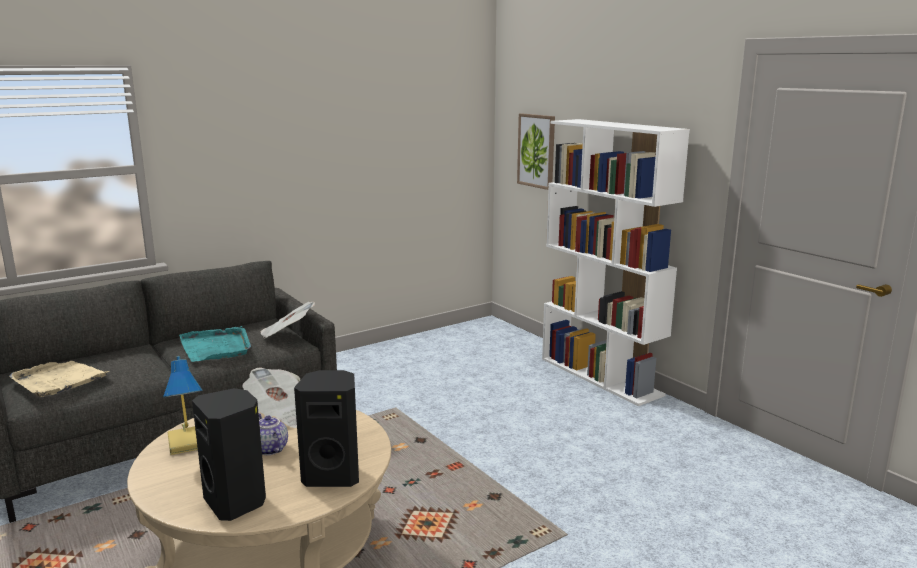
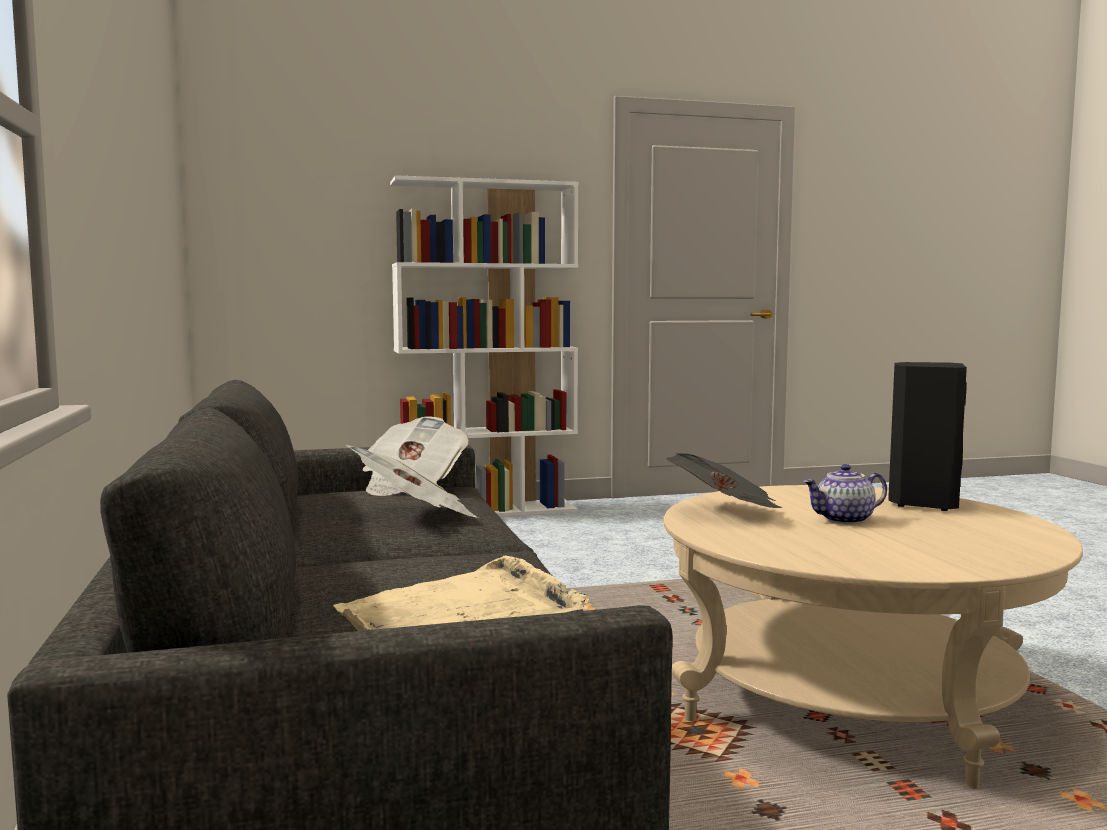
camera: 70 degrees left, 10 degrees down
(188, 443) = (816, 552): table lamp -> none
(216, 347) = (415, 516): turquoise tray -> newspaper
(236, 502) = (1002, 534): black speaker -> none
(536, 151) = (298, 233): picture -> none

